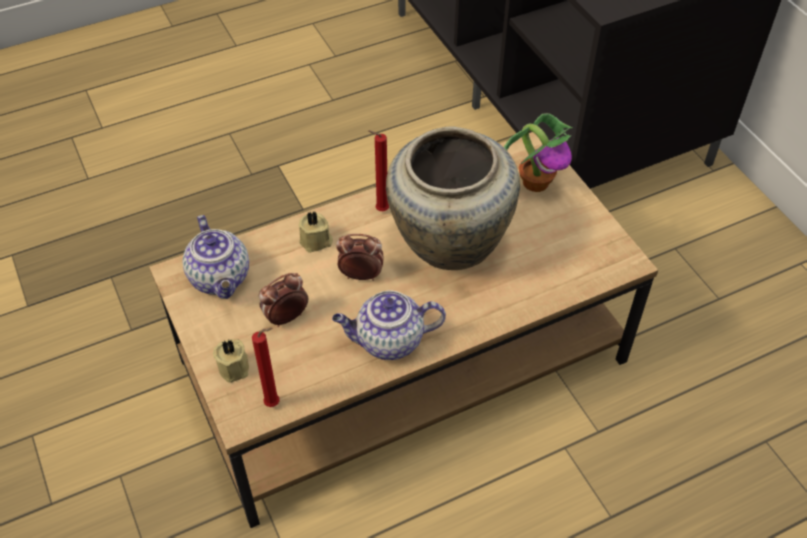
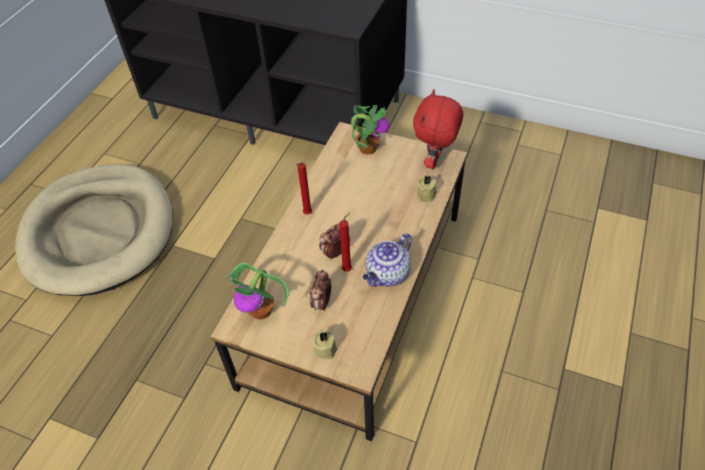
camera: 40 degrees left, 0 degrees up
(221, 279) = (261, 310): teapot -> potted plant
(226, 104) = (99, 232): none -> beige dog bed
(275, 403) = (368, 349): red candle -> red candle (348, 269)
(316, 241) = (291, 253): beige candle -> beige candle (427, 195)
(447, 243) = (360, 206): beige vase -> none
(600, 253) = (435, 162): none -> red plush toy

